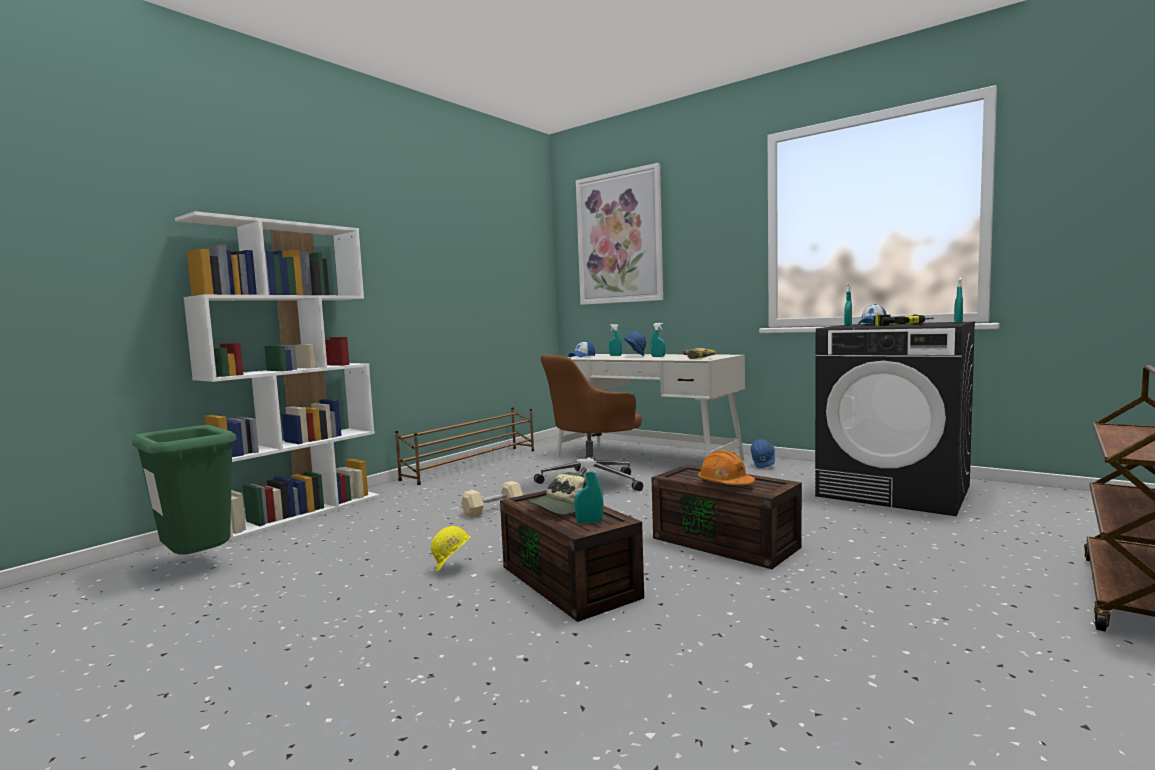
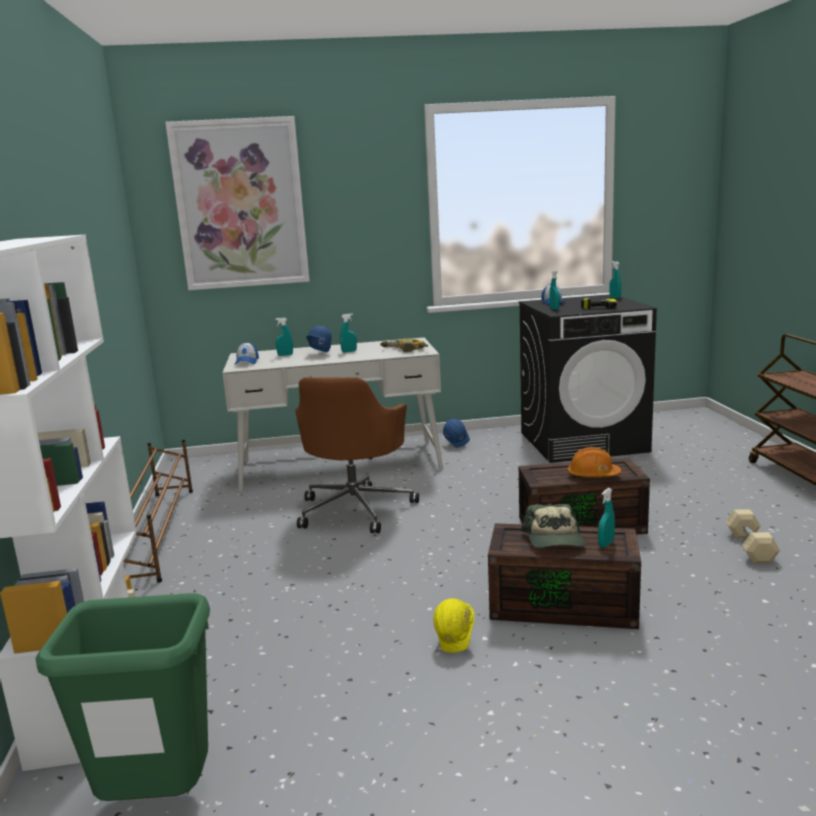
camera: 45 degrees left, 10 degrees up
(493, 509) = (333, 573): beige dumbbell -> beige dumbbell (750, 547)

